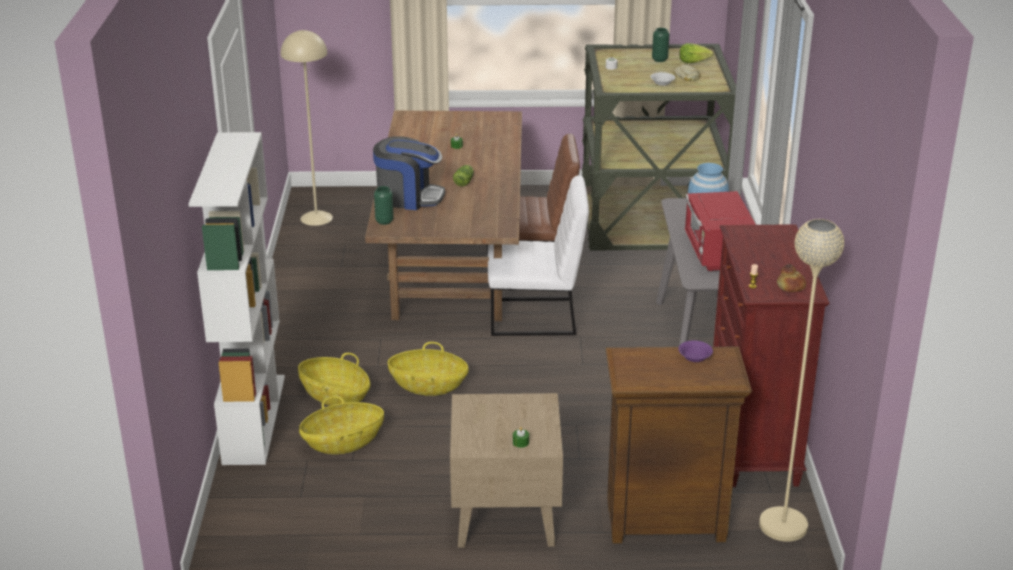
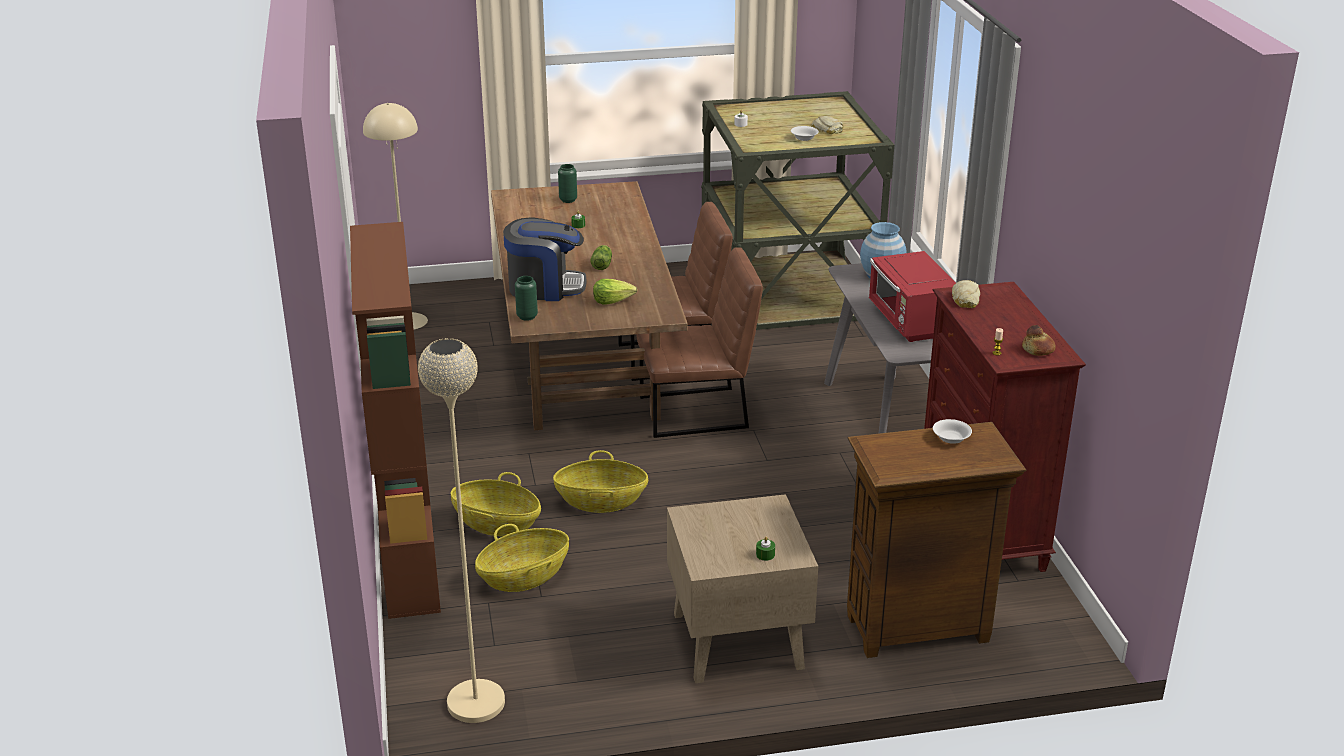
camera: 10 degrees left, 0 degrees up
(253, 418) = (409, 560): white bookcase -> brown bookcase
(536, 317) = (697, 412): white chair -> brown chair
(659, 60) = (790, 113): green vase -> green vase (568, 200)
(693, 61) = (828, 112): lettuce -> lettuce (612, 301)
(695, 357) = (951, 438): purple bowl -> white bowl
(744, 236) = (965, 299): none -> bread
(782, 525) = (1043, 616): beige floor lamp -> beige floor lamp (475, 703)

